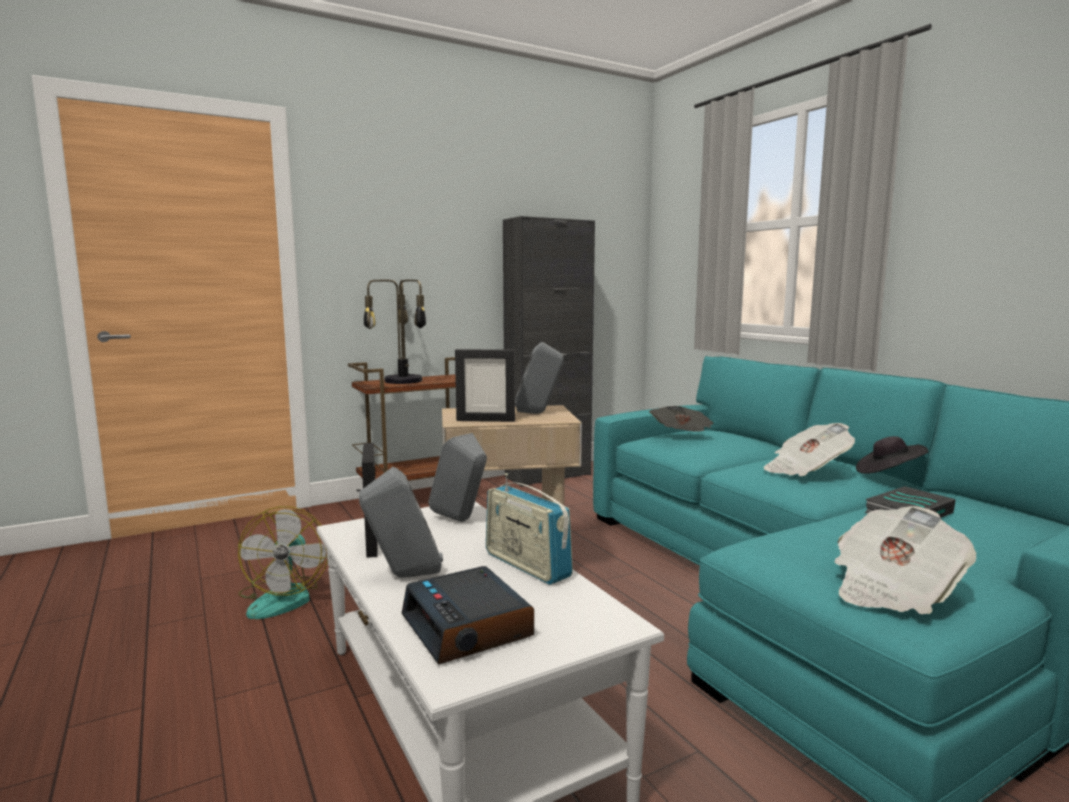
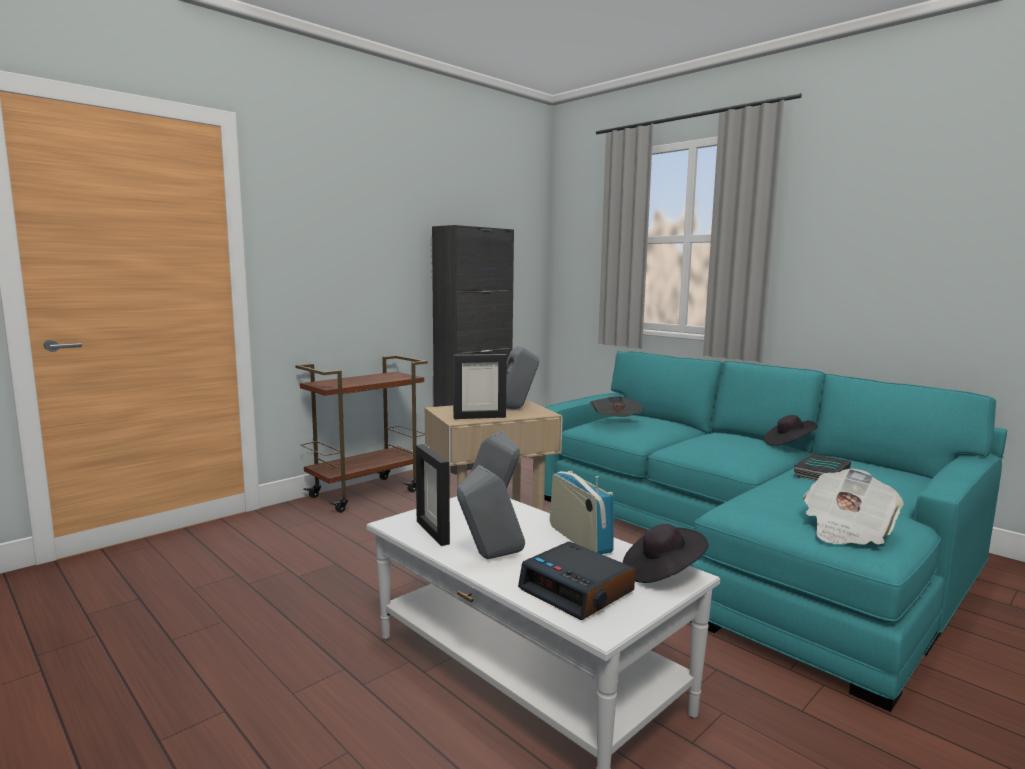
camera: 15 degrees left, 0 degrees up
(284, 597) = (295, 596): fan -> none
(402, 381) = (351, 381): table lamp -> none
(526, 565) = (579, 539): radio -> radio turned 150 degrees counterclockwise
(591, 618) = (662, 573): none -> black hat
(805, 470) = (731, 445): newspaper -> none

